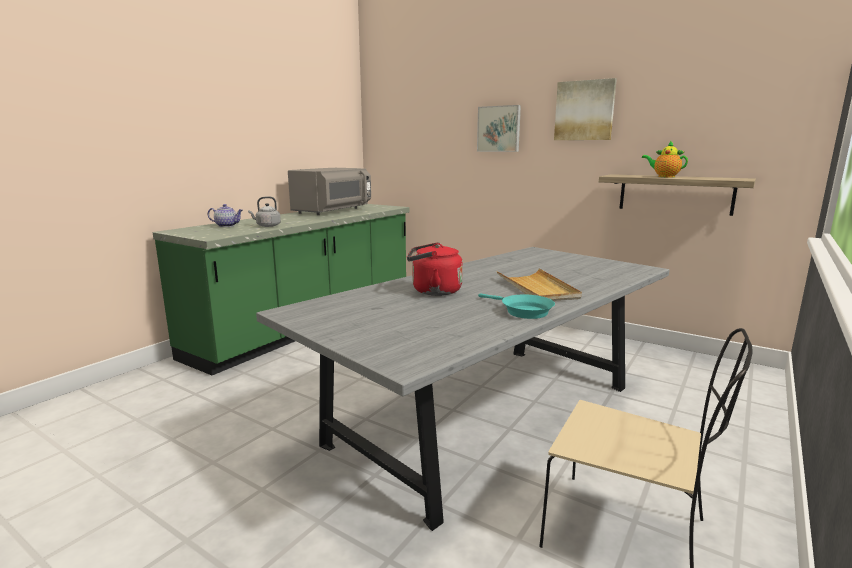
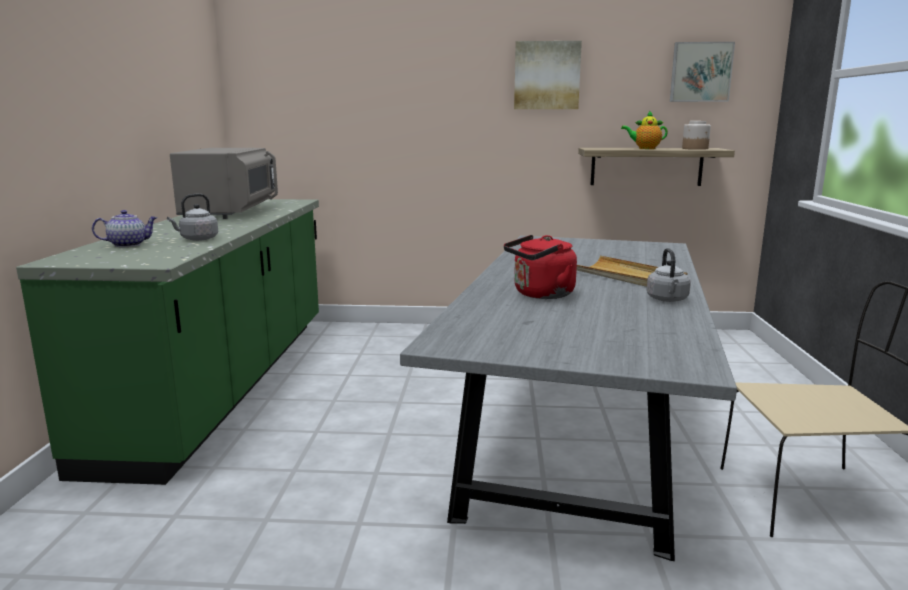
camera: 30 degrees left, 0 degrees up
(499, 129) = (440, 95): picture -> picture (700, 72)
(522, 311) = (667, 300): turquoise frying pan -> grey kettle
(717, 178) = (695, 149): none -> jar

